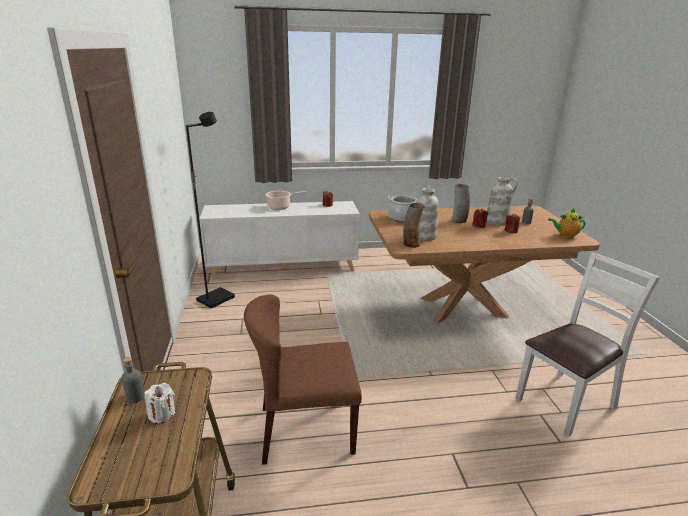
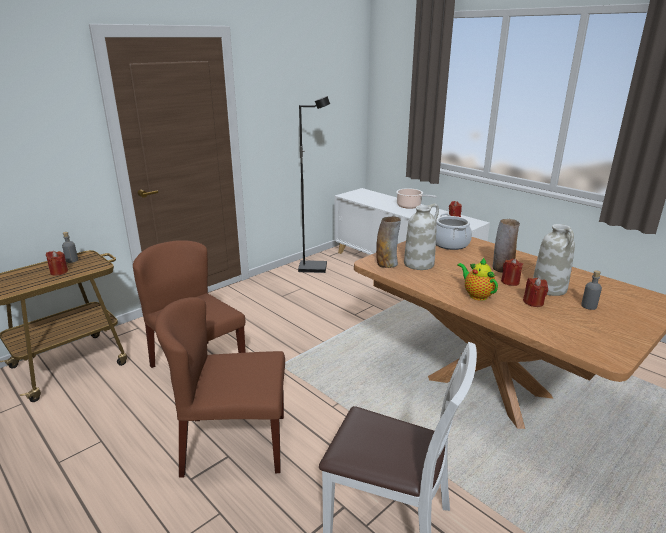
camera: 55 degrees right, 0 degrees up
(162, 414) = (59, 272): white candle -> red candle
(439, 444) = (234, 444): none -> brown chair
(565, 235) = (597, 341): teapot -> teapot (476, 295)

